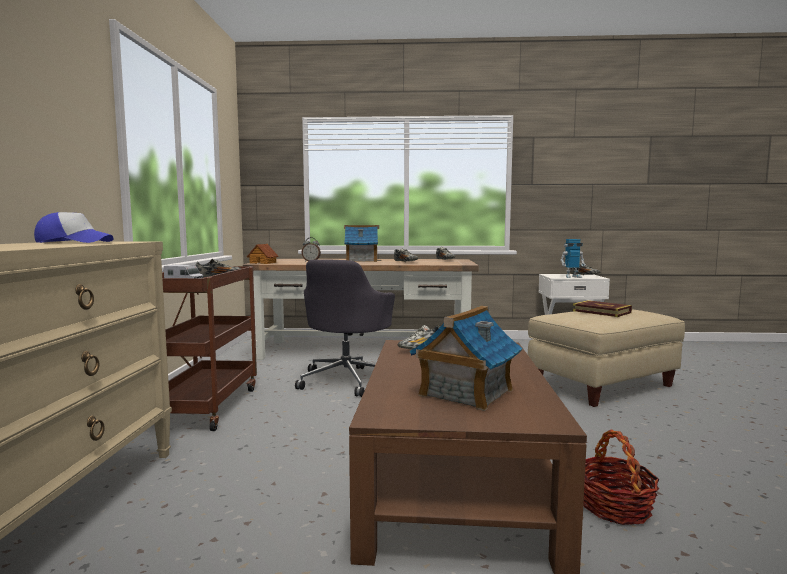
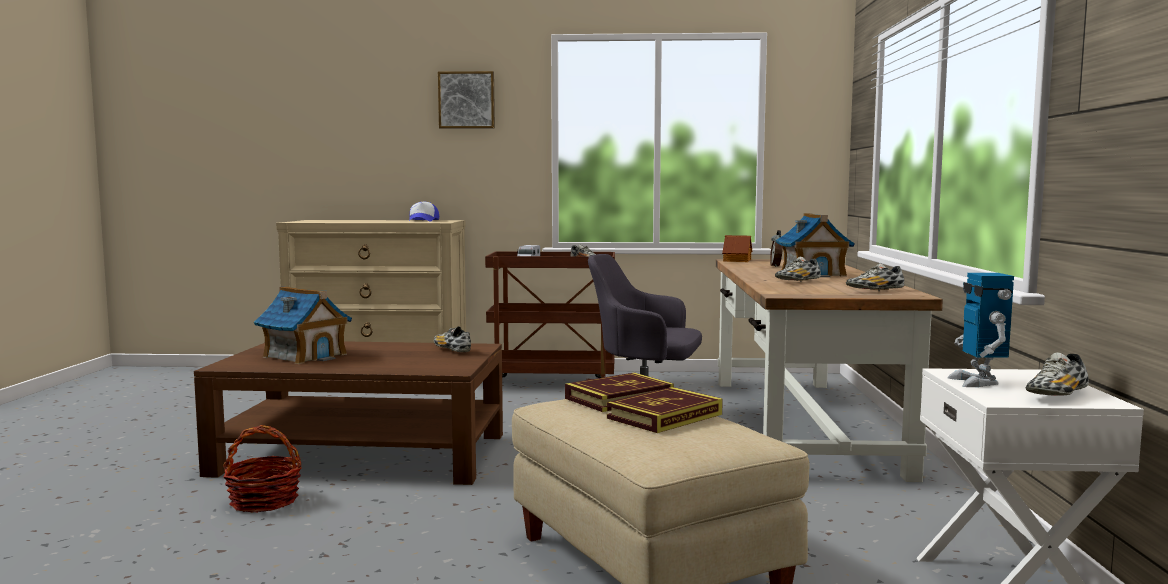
camera: 90 degrees right, 0 degrees up
(41, 65) = (467, 100): none -> picture
(574, 315) = (619, 398): none -> book

